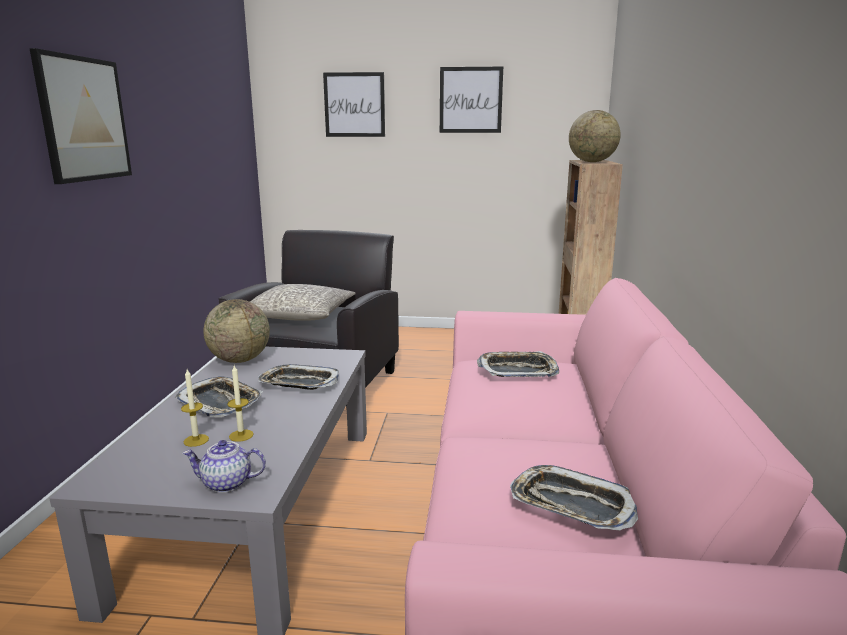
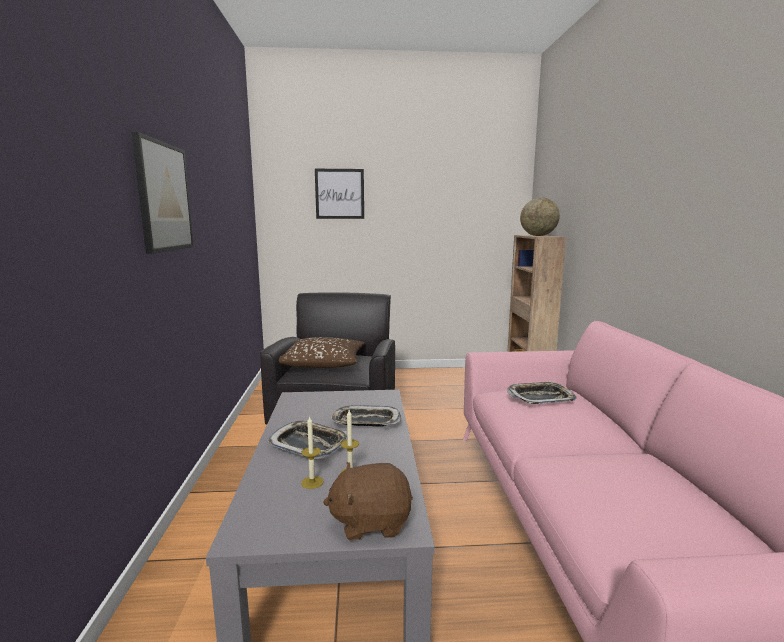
camera: 10 degrees left, 5 degrees down
(226, 484) = (371, 522): teapot -> brown plush toy
(240, 360) = (298, 405): globe -> none
(300, 315) = (323, 363): grey pillow -> brown pillow
(470, 100) = (431, 191): picture -> none
(571, 505) = (685, 509): tray -> none

